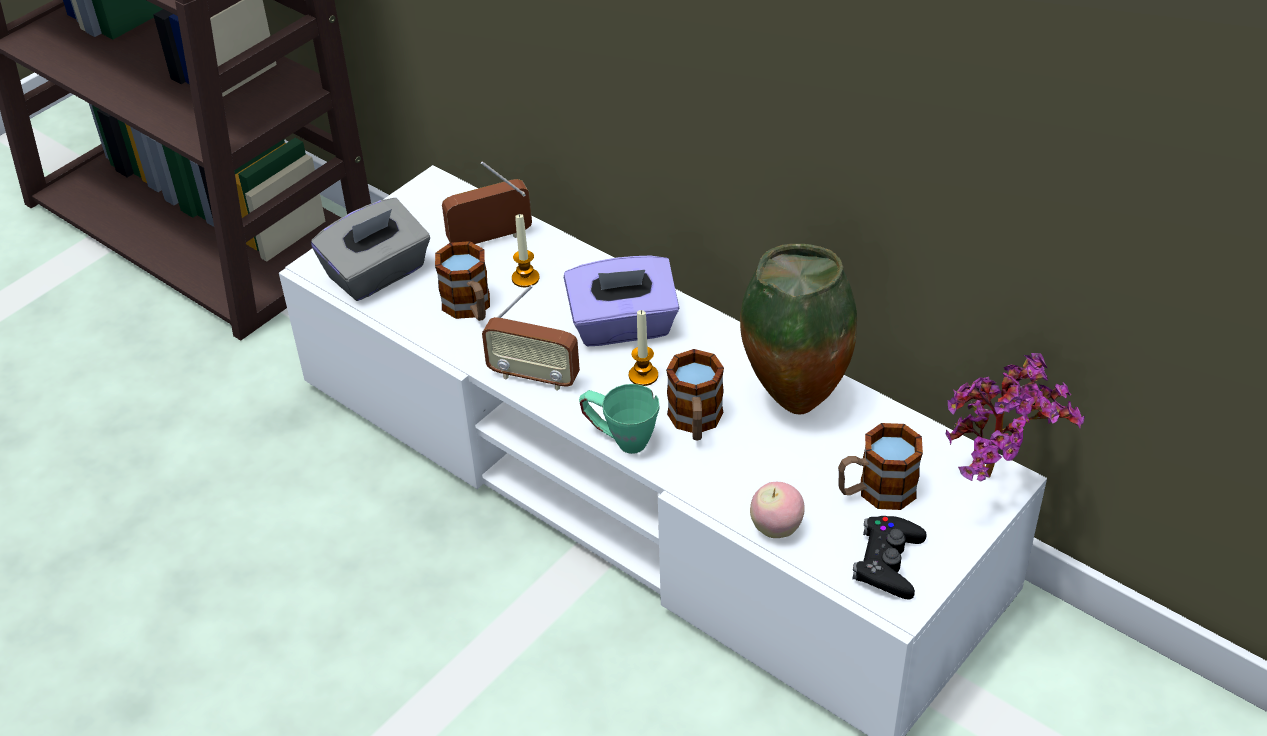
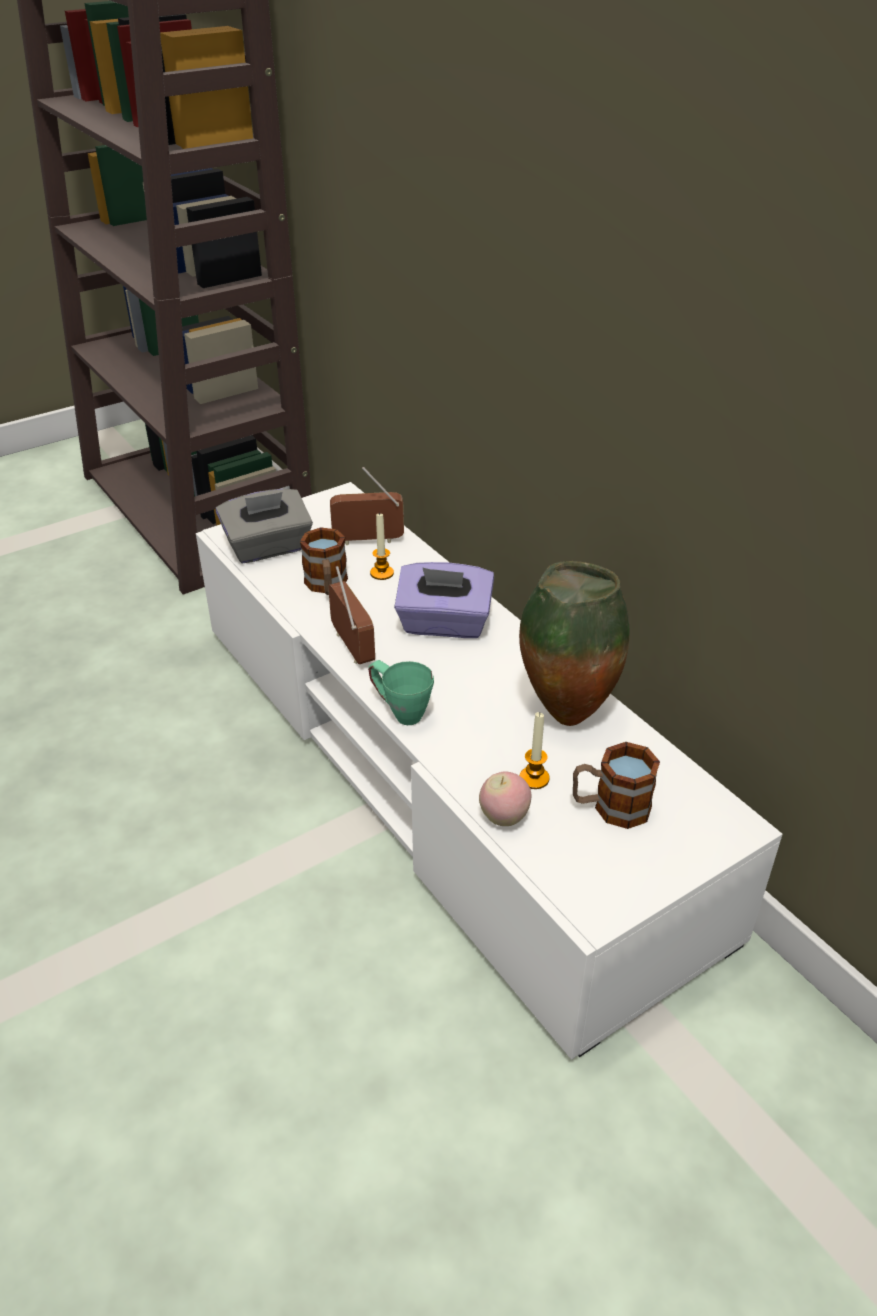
camera: 15 degrees right, 5 degrees down
(534, 377) = (352, 647): radio -> radio turned 150 degrees counterclockwise
(643, 375) = (443, 665): candle -> candle (534, 778)
(695, 422) = (471, 712): mug -> none
(888, 563) = (597, 874): black game controller -> none
(996, 479) = (730, 823): potted plant -> none

